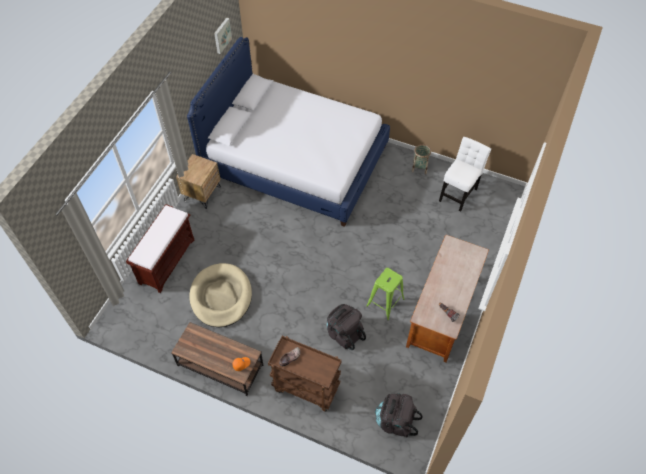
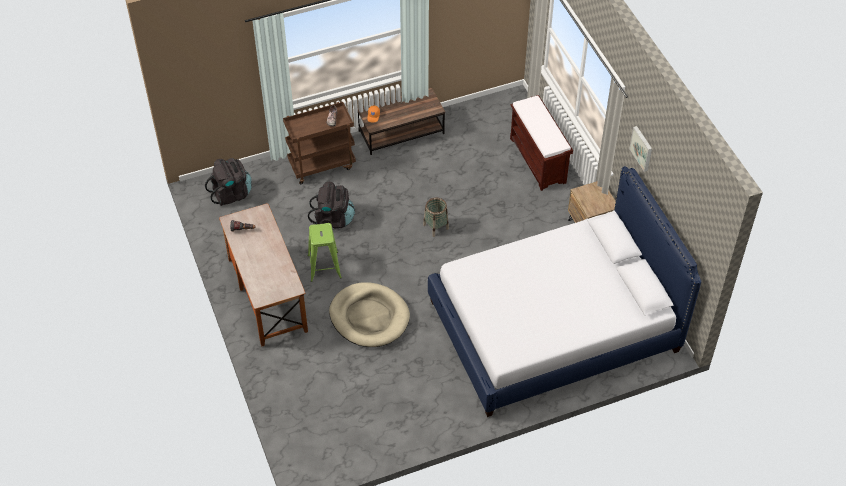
camera: 135 degrees right, 5 degrees down
(221, 35) = (691, 222): picture -> picture (642, 148)
(221, 297) = (461, 170): beige dog bed -> beige dog bed (369, 317)
(419, 167) = (427, 422): basket -> basket (436, 227)
(458, 193) = (358, 425): white chair -> none

